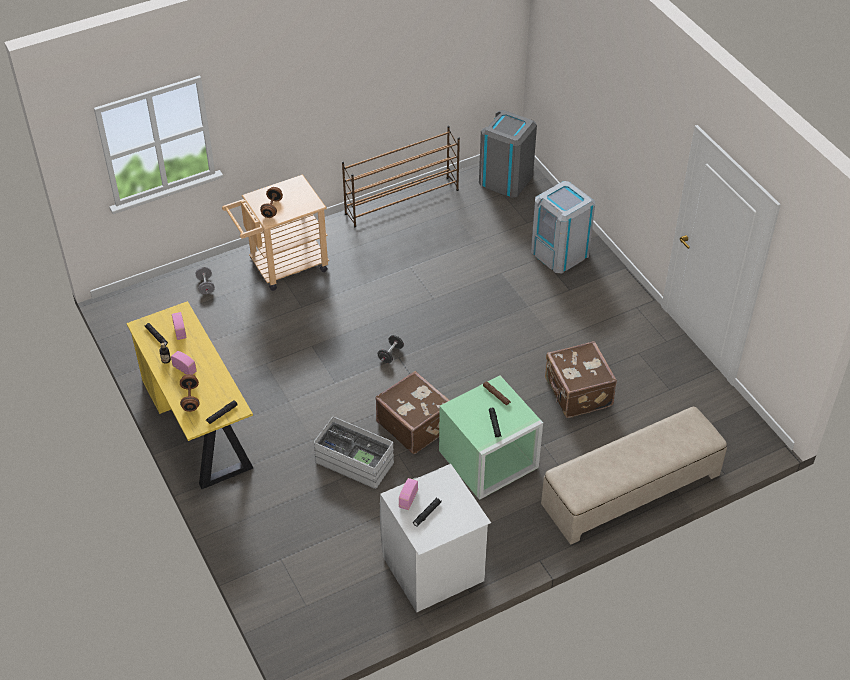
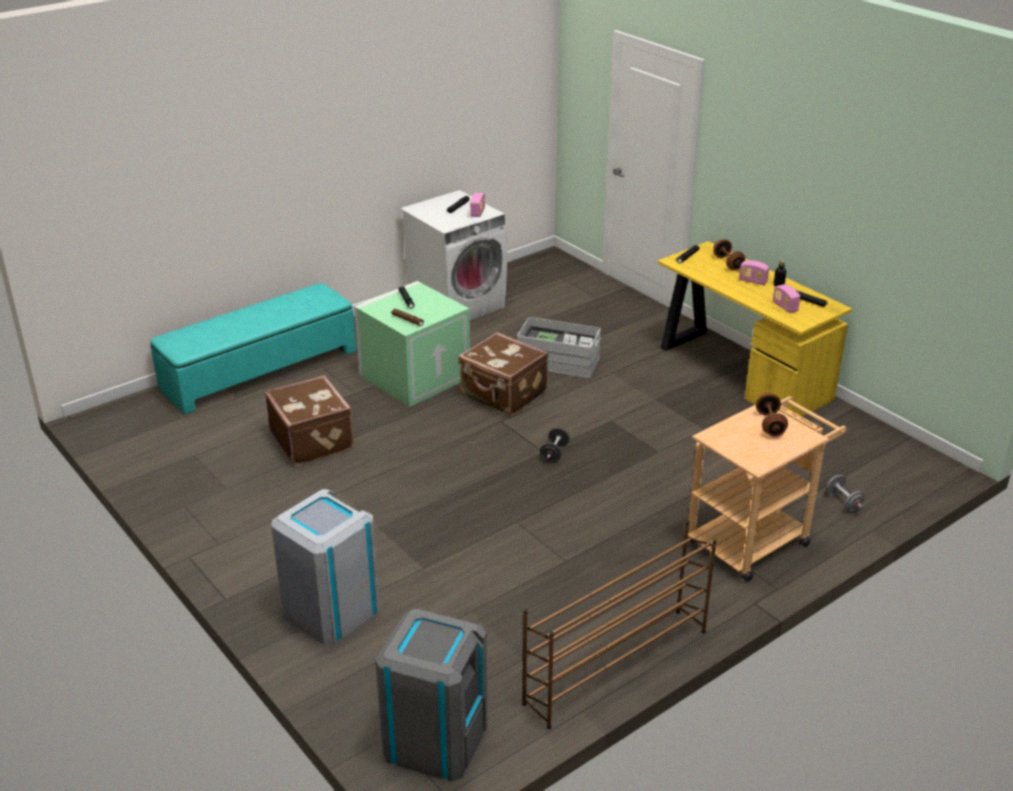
camera: 170 degrees right, 15 degrees down
(630, 490) = (260, 369): beige bench -> turquoise bench

